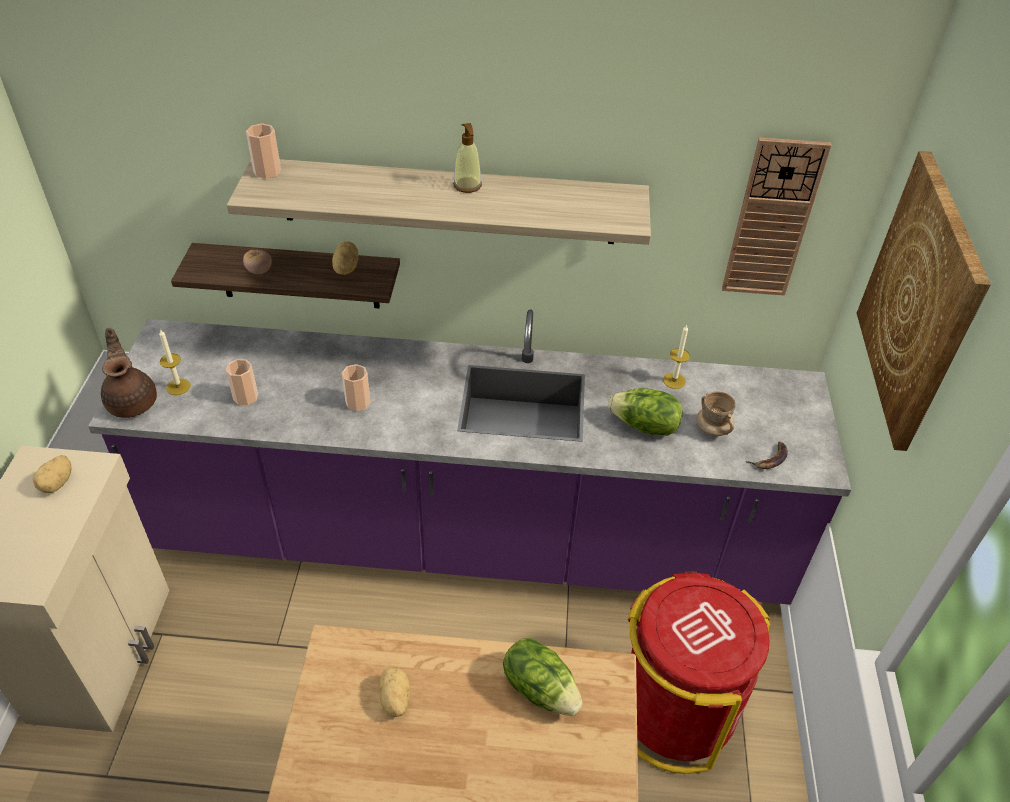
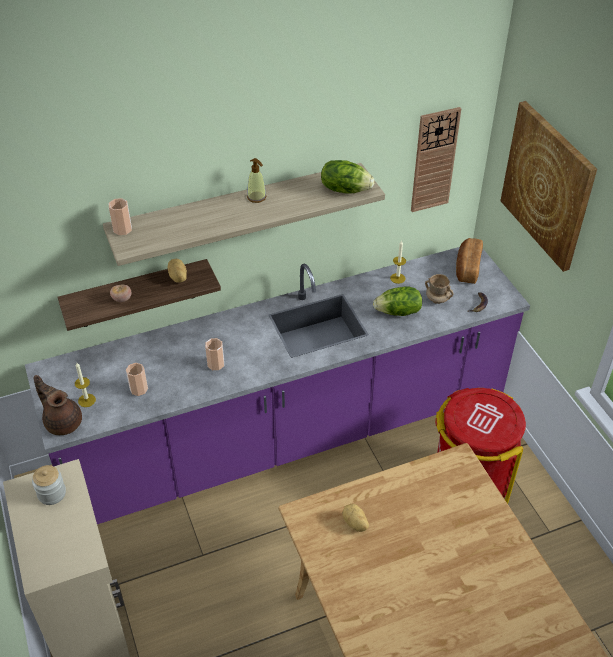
camera: 25 degrees left, 0 degrees up
(58, 483) = (52, 493): potato -> jar
(540, 688) = (429, 482): lettuce -> lettuce (345, 189)
(785, 402) = (467, 268): none -> bread

